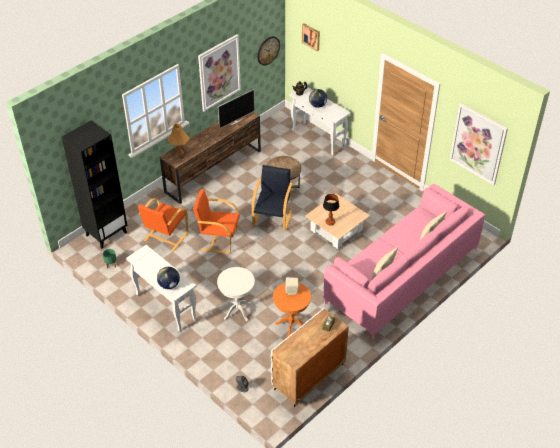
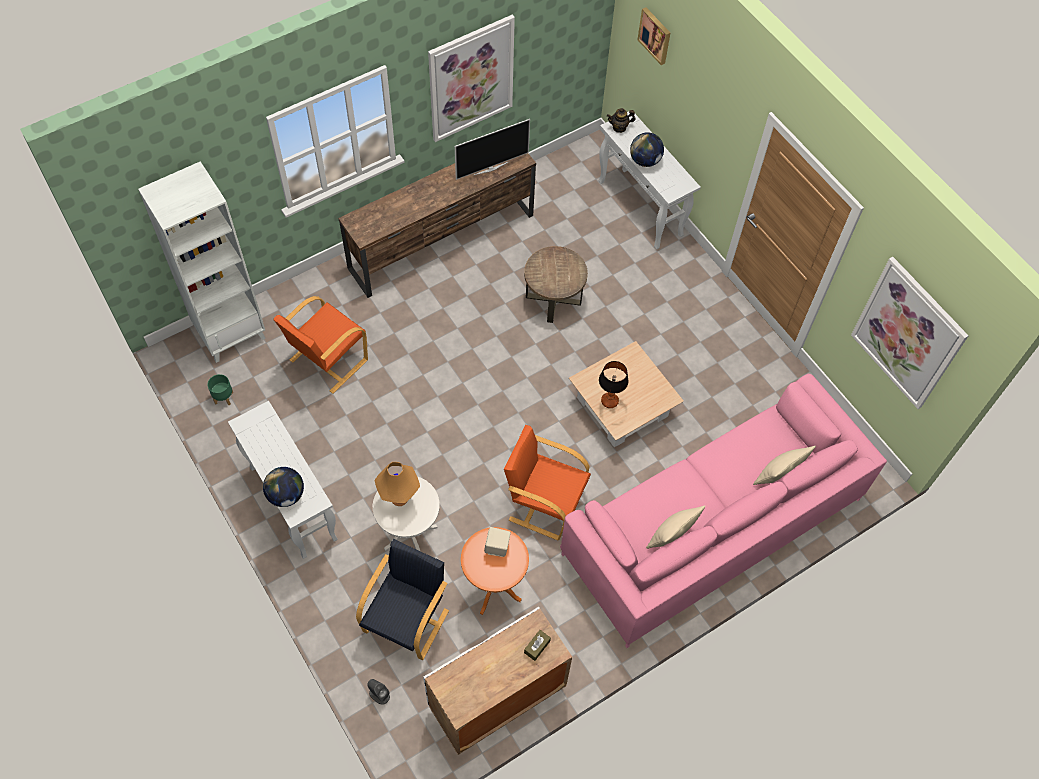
camera: 10 degrees right, 15 degrees up
(106, 233) = (231, 333): black bookcase -> white bookcase
(180, 152) = (376, 216): orange table lamp -> orange table lamp (399, 498)
(218, 239) = (415, 384): orange armchair -> orange armchair (544, 502)
(268, 50) = (575, 41): wall clock -> none
(273, 217) = (519, 358): black armchair -> black armchair (407, 620)

